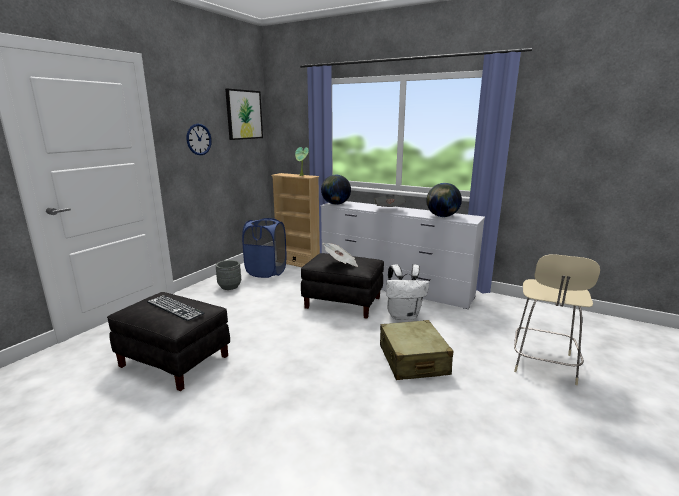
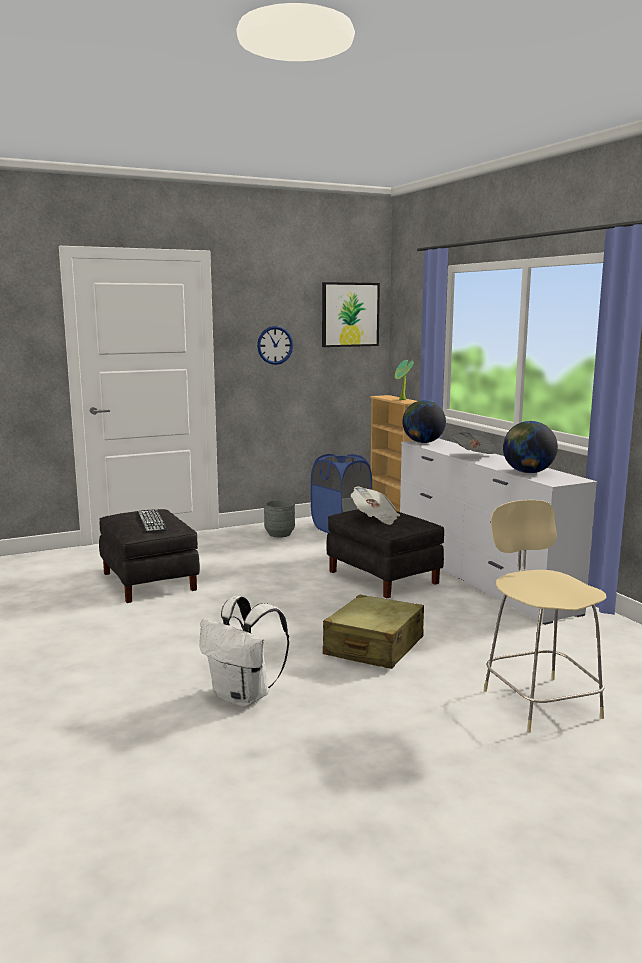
camera: 35 degrees right, 5 degrees down
(403, 315) = (438, 607): white backpack -> white backpack (244, 697)
(543, 364) = (539, 701): beige chair -> beige chair turned 105 degrees clockwise

